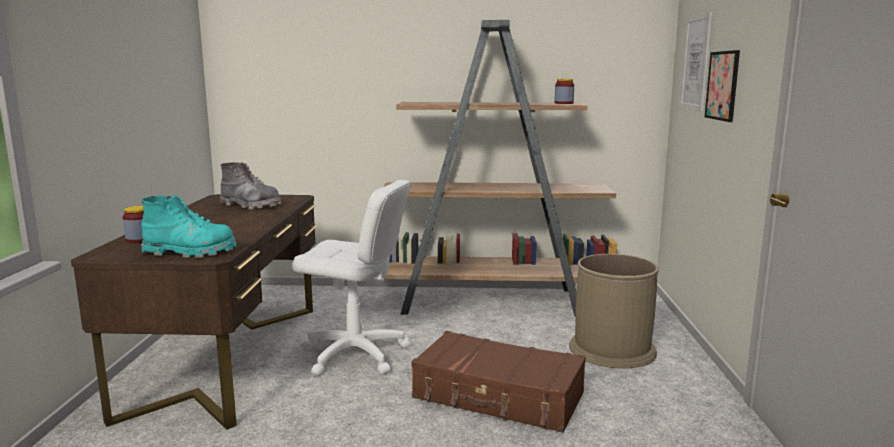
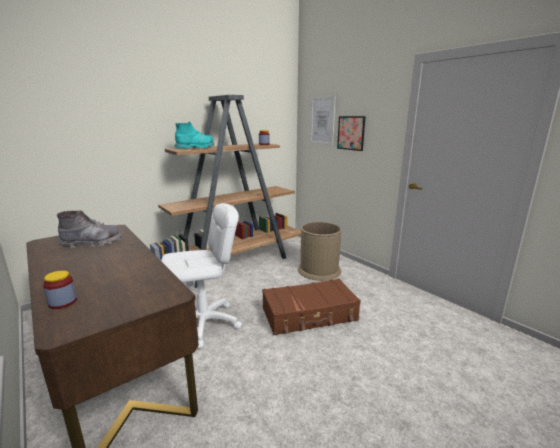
camera: 40 degrees left, 5 degrees up
(190, 252) = (144, 298): turquoise boot -> turquoise boot (195, 148)

